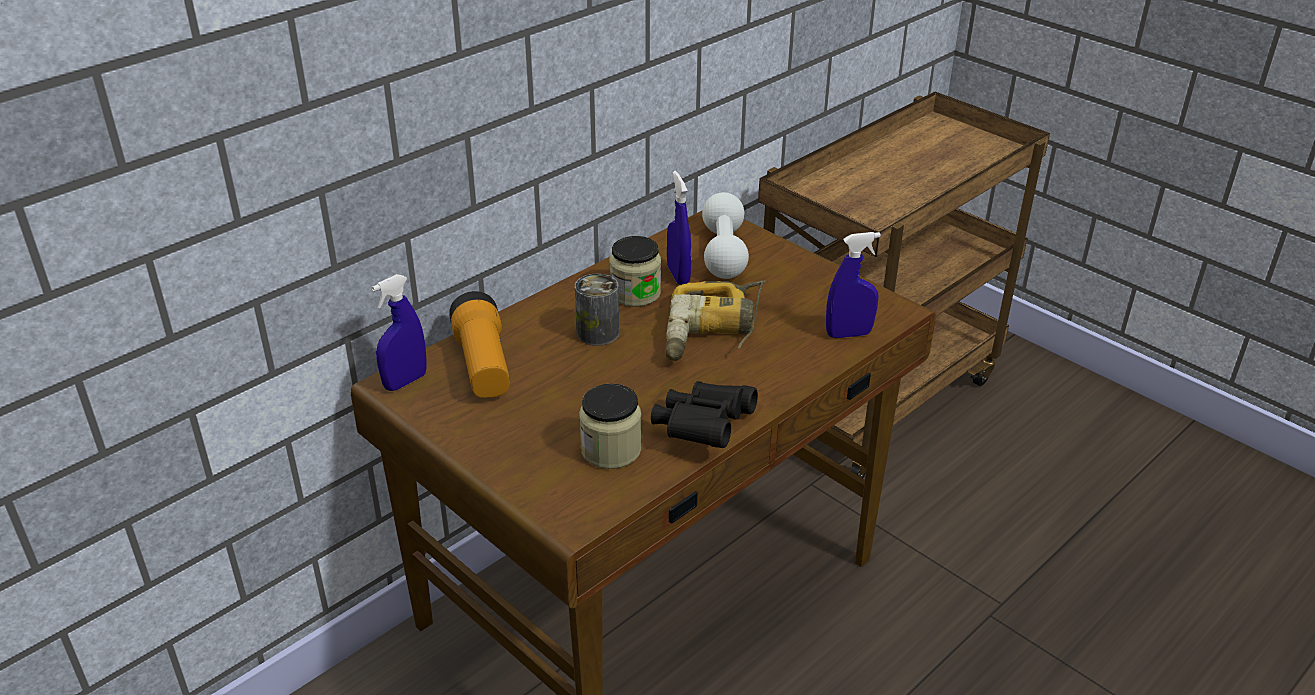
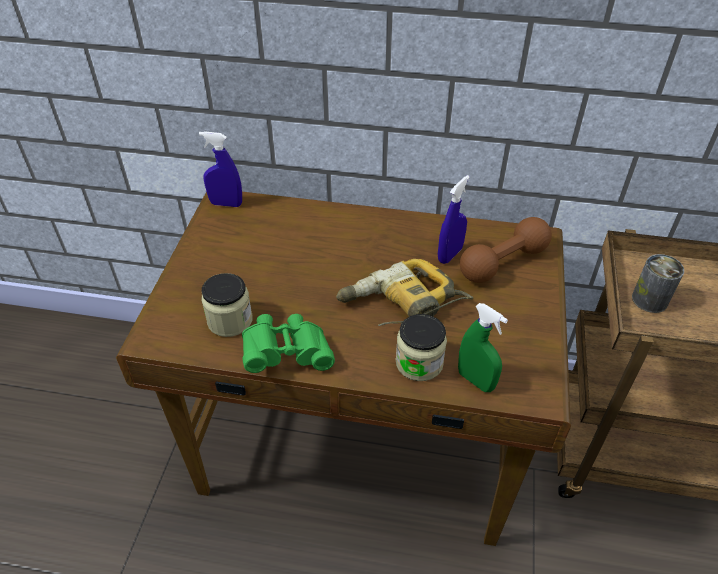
camera: 55 degrees right, 10 degrees up
(483, 365) = (268, 223): flashlight -> none
(597, 333) = (345, 252): can -> can (649, 300)
(635, 293) = (406, 246): jar -> jar (419, 363)
(703, 429) = (287, 354): black binoculars -> green binoculars
(723, 253) = (503, 262): white dumbbell -> brown dumbbell
(848, 334) = (475, 380): blue spray bottle -> green spray bottle

